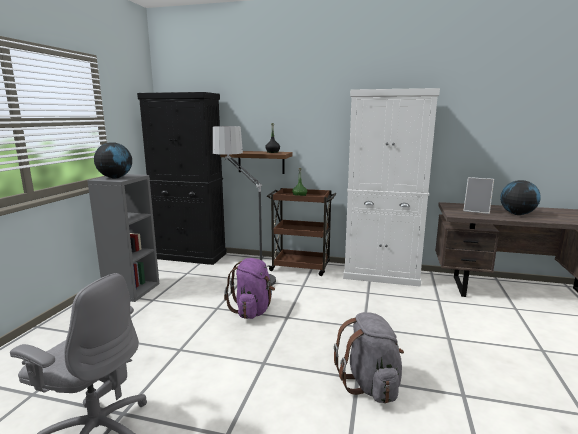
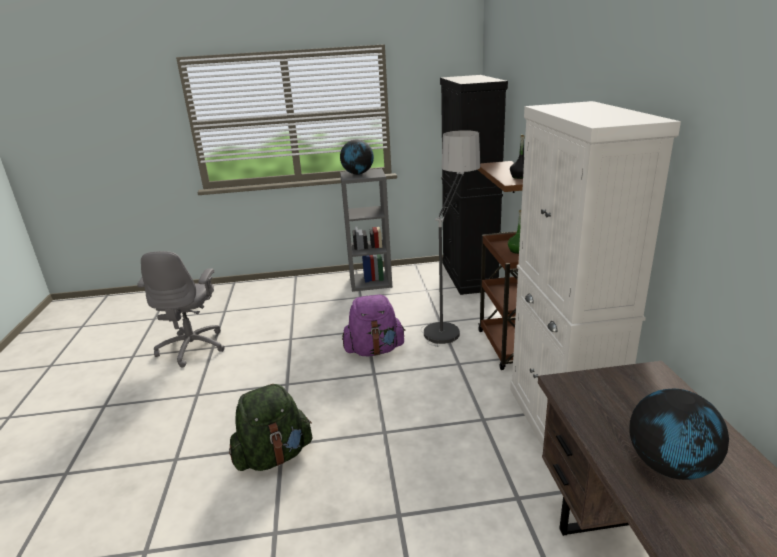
camera: 70 degrees right, 10 degrees up
(370, 384) = (274, 456): grey backpack -> green backpack
(476, 211) = (631, 408): picture frame -> none

